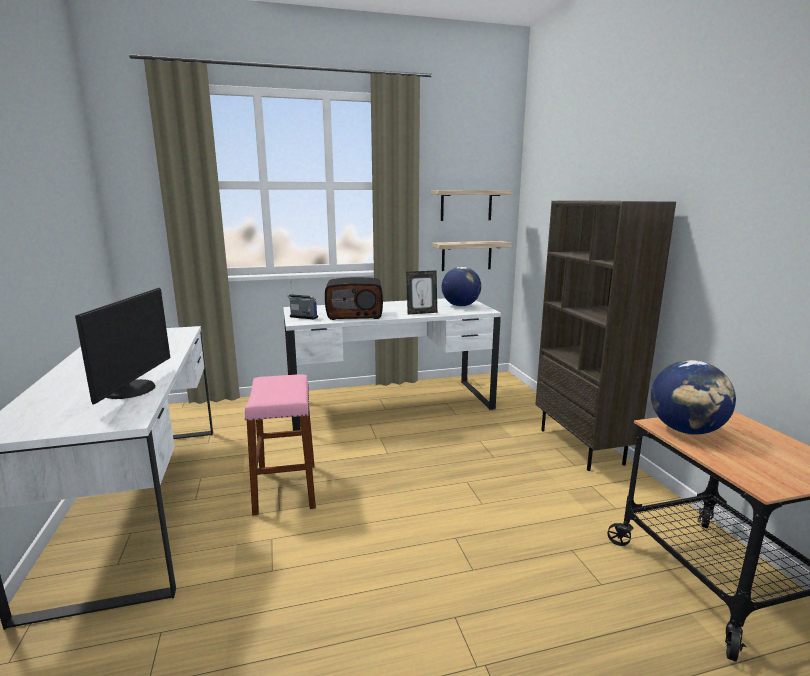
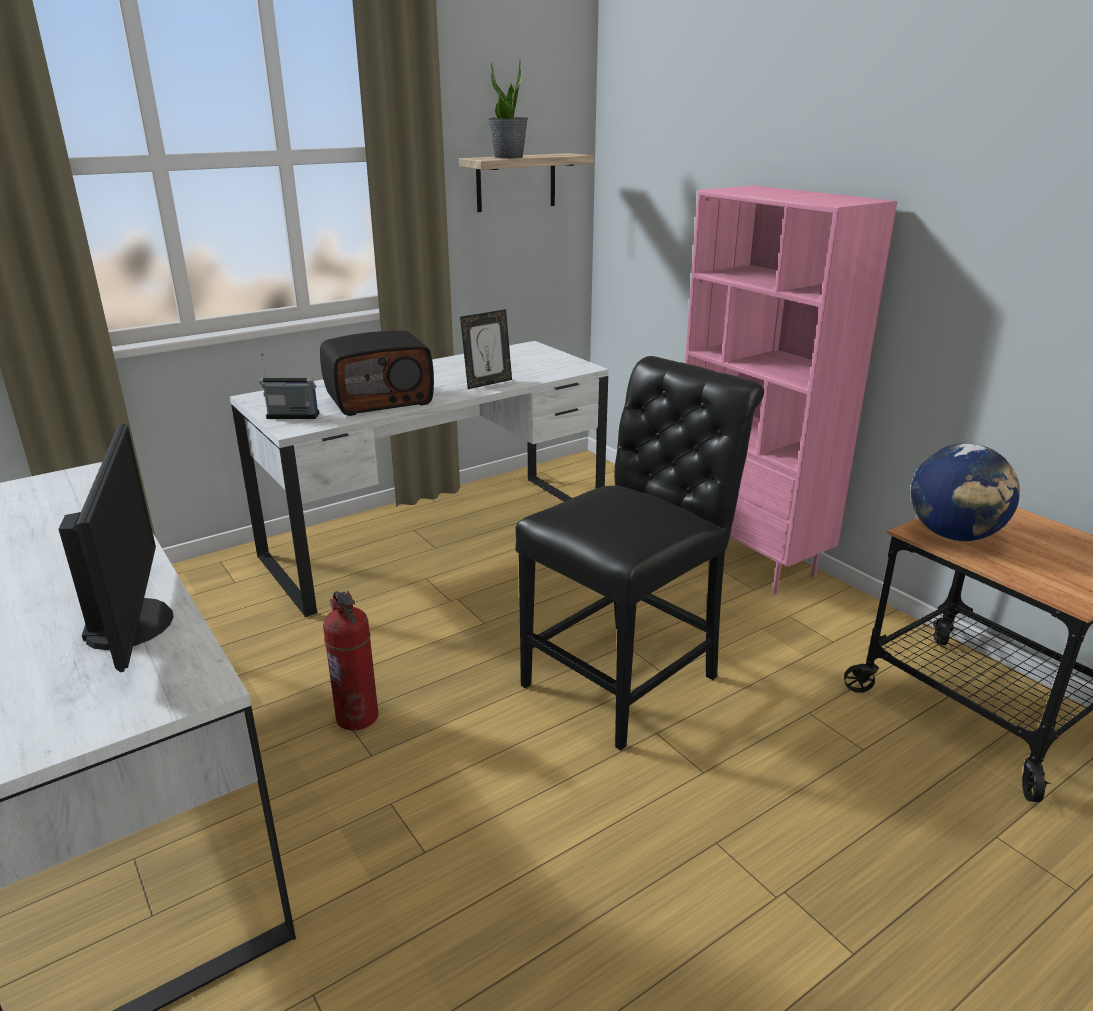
camera: 20 degrees left, 10 degrees up
(286, 488) = (358, 717): pink stool -> fire extinguisher
(457, 500) = (629, 676): none -> black chair
(459, 189) = (509, 157): none -> potted plant
(460, 305) = (536, 361): globe -> none
(466, 255) = (520, 269): shelf -> none
(582, 446) = (750, 559): brown bookcase -> pink bookcase

